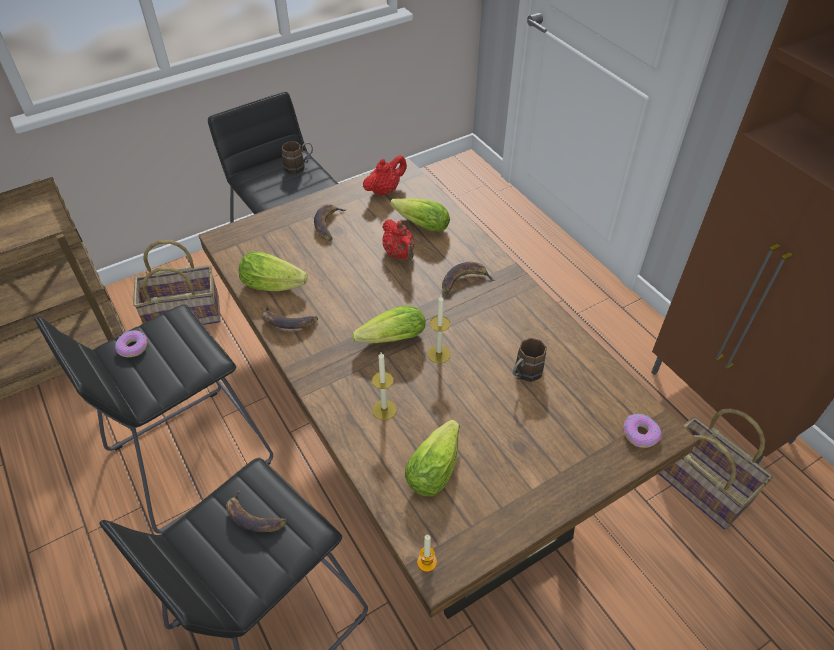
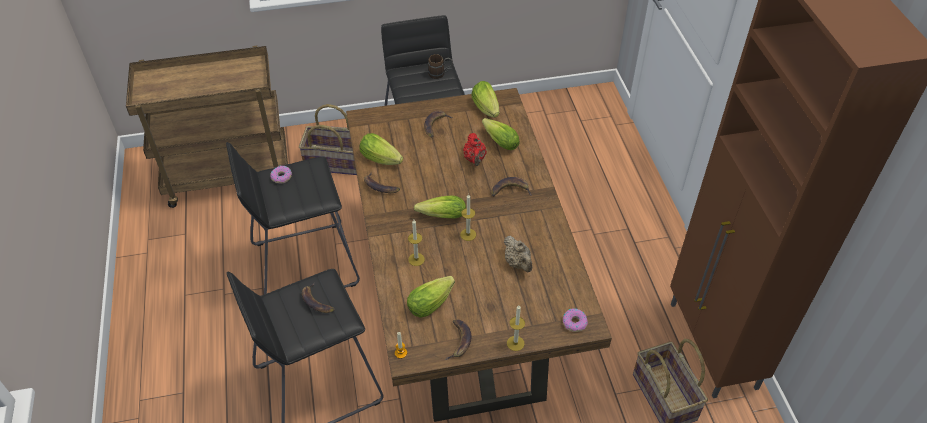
camera: 20 degrees right, 0 degrees up
(385, 190) = (487, 109): red teapot -> lettuce
(502, 513) = (459, 341): none -> banana
(524, 374) = (518, 263): brown mug -> beige teapot
(580, 490) = (515, 343): none -> candle

